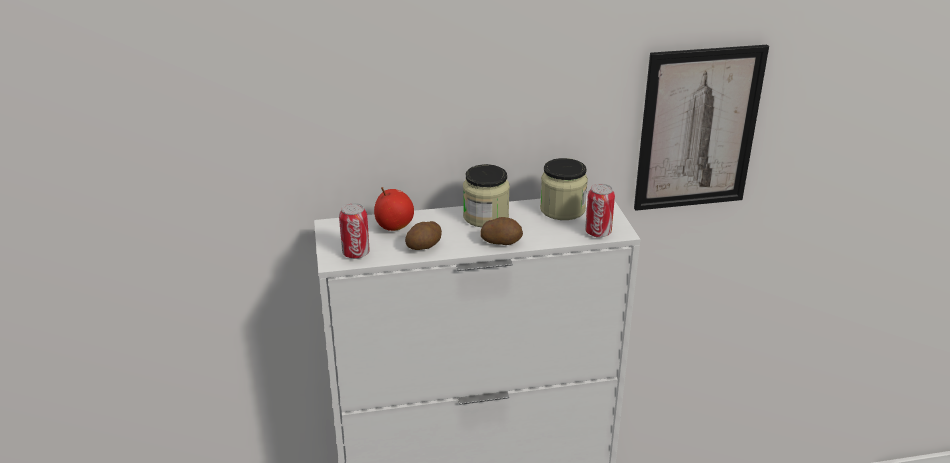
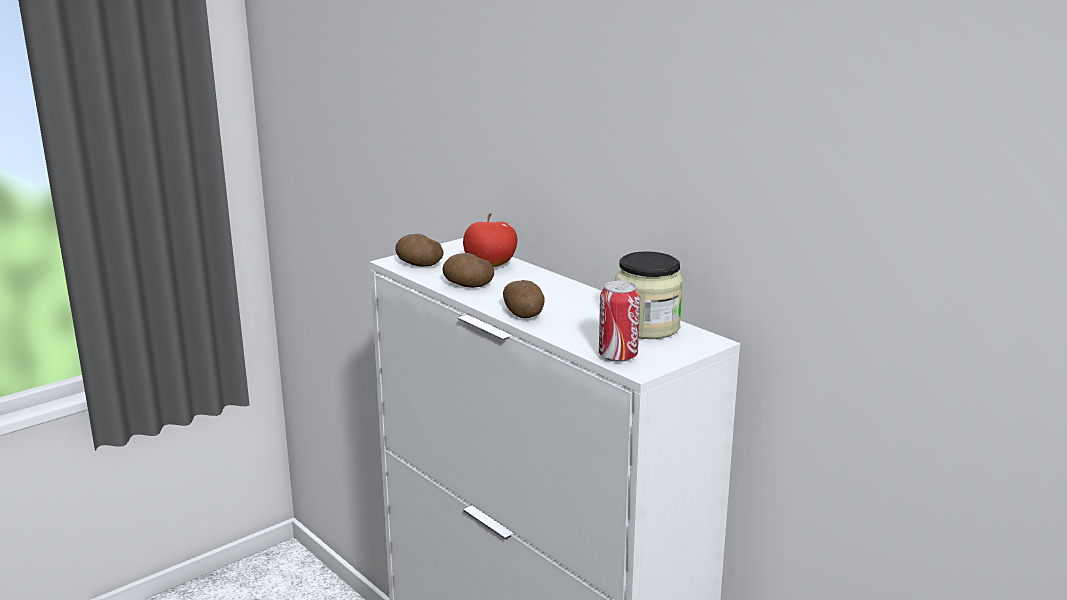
camera: 60 degrees right, 10 degrees down
(356, 253) = (418, 264): can -> potato
(486, 216) = (570, 296): jar -> none
(697, 129) = (890, 297): picture -> none

